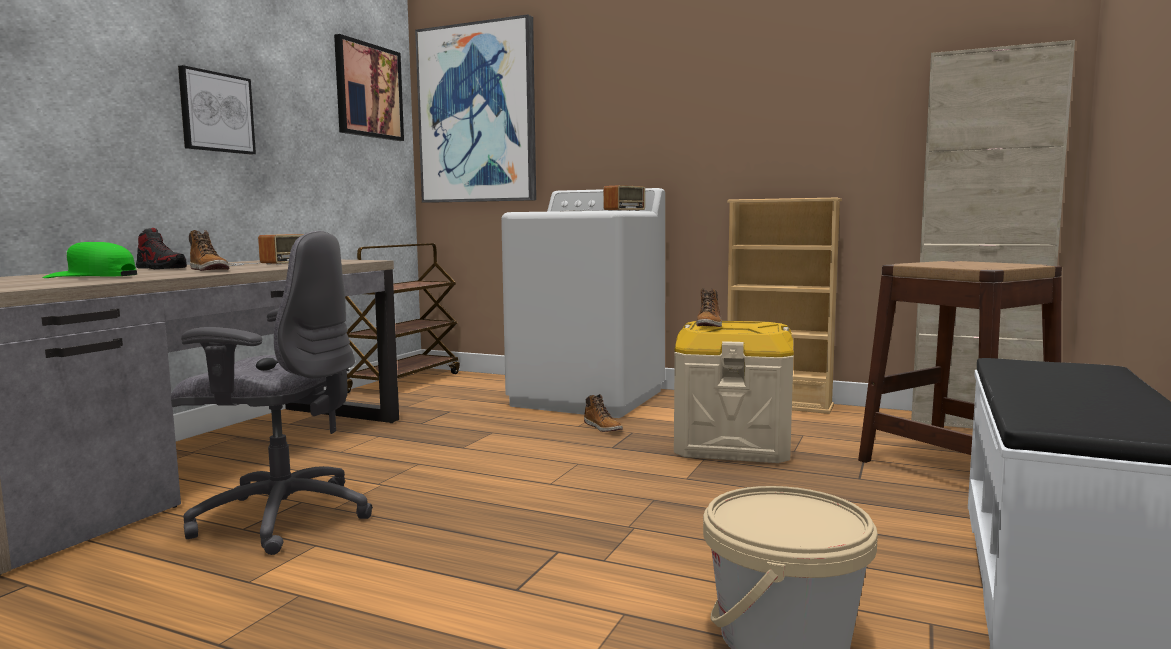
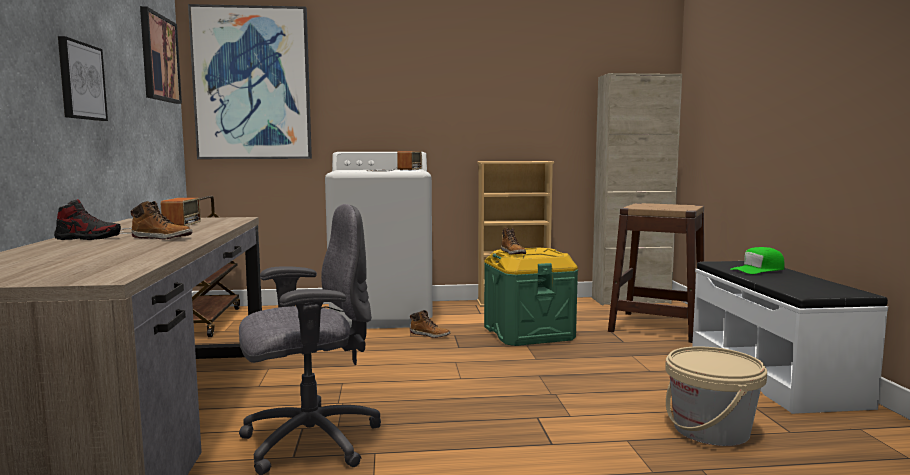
camera: 30 degrees left, 0 degrees up
(92, 277) = (96, 253): green cap -> green cap (758, 270)
(733, 445) = (528, 333): beige storage box -> green storage box

